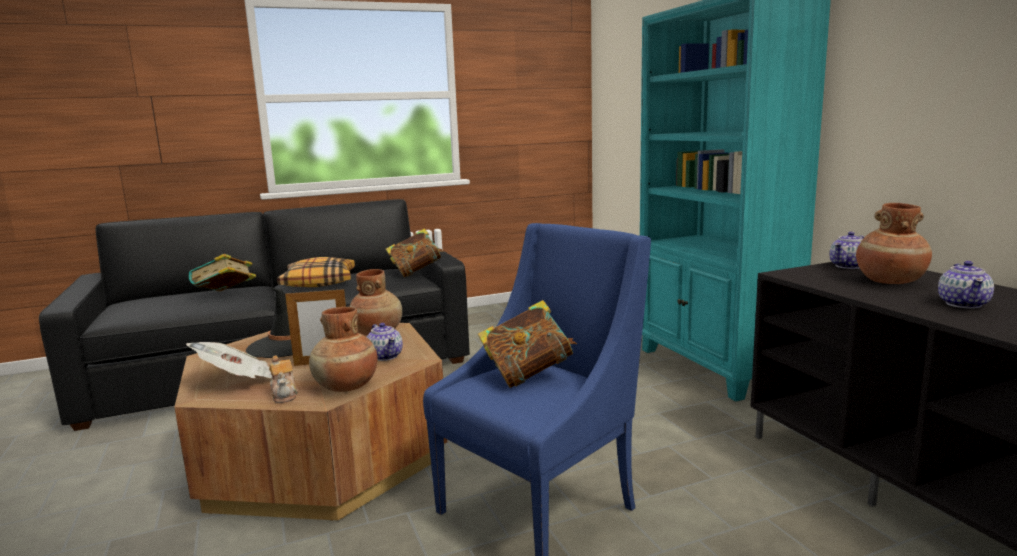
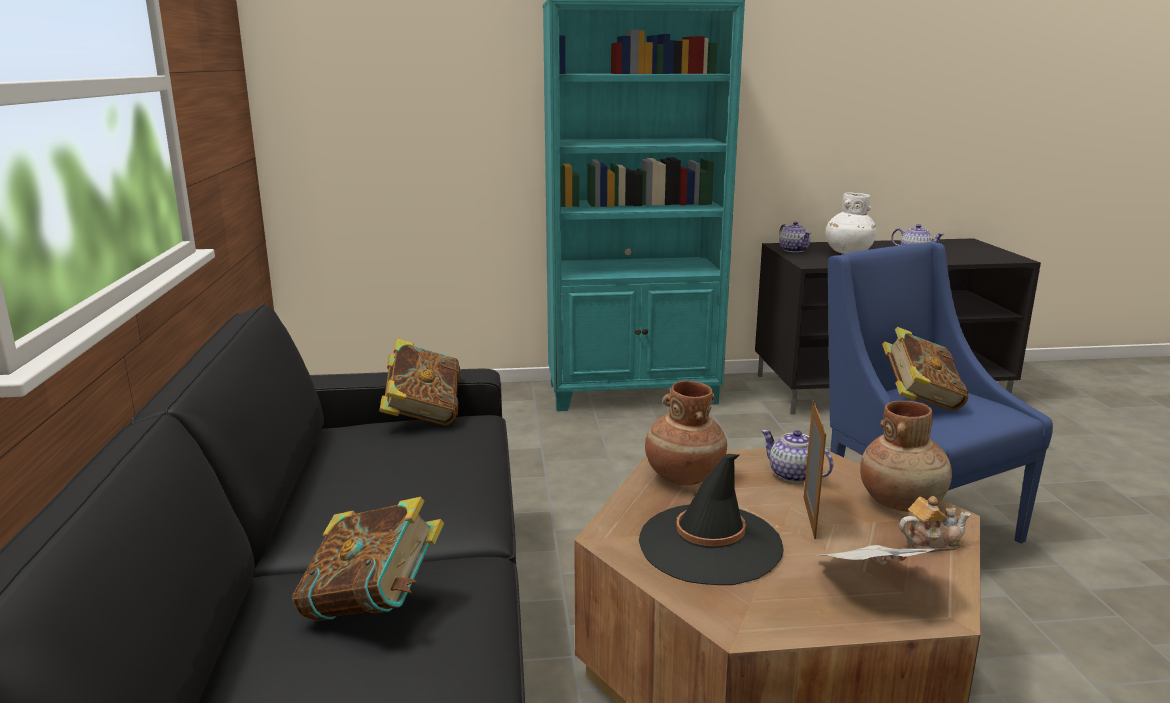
camera: 75 degrees left, 5 degrees up
(319, 282) = (374, 499): pillow -> none
(385, 356) = (793, 475): teapot -> teapot turned 120 degrees counterclockwise
(889, 281) = (848, 252): brown vase -> white vase

